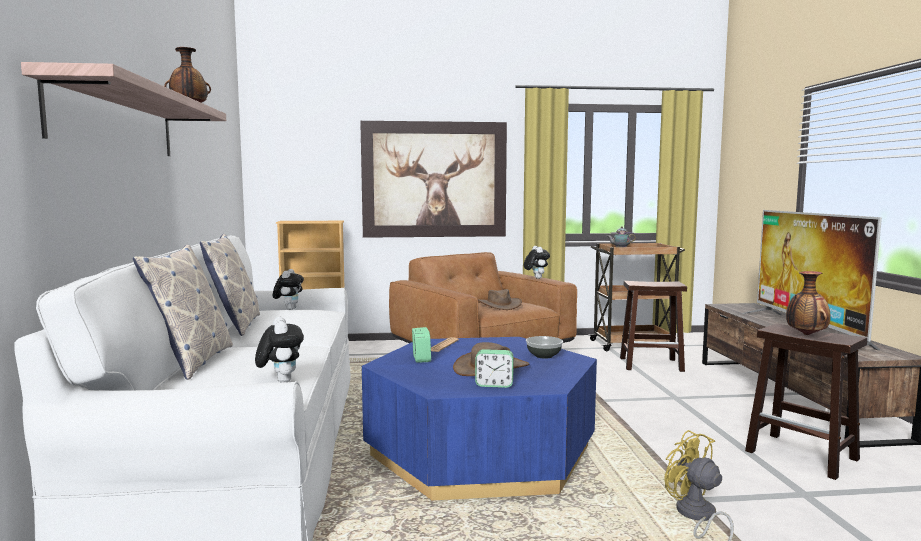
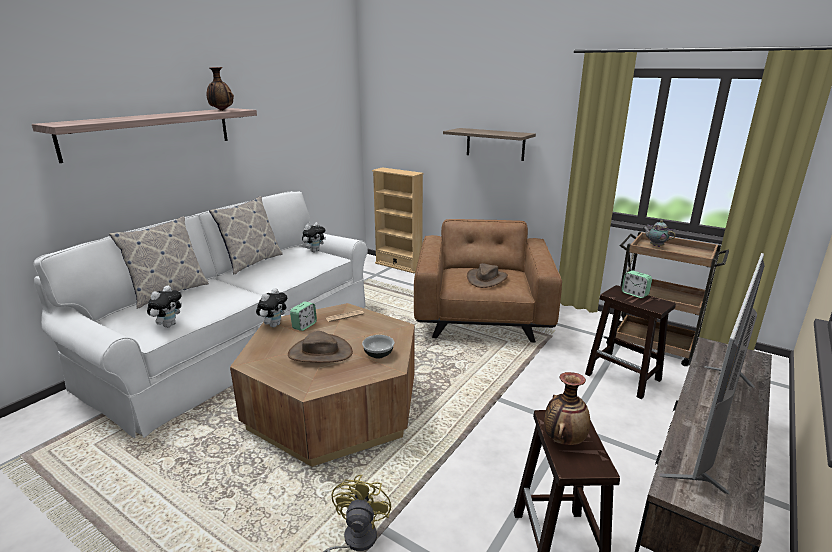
camera: 40 degrees right, 15 degrees up
(434, 179) = (495, 144): picture -> shelf
(480, 451) = (333, 405): blue coffee table -> brown coffee table
(494, 384) = (285, 371): alarm clock -> alarm clock (634, 294)
(536, 278) = (539, 259): plush toy -> plush toy (274, 325)

